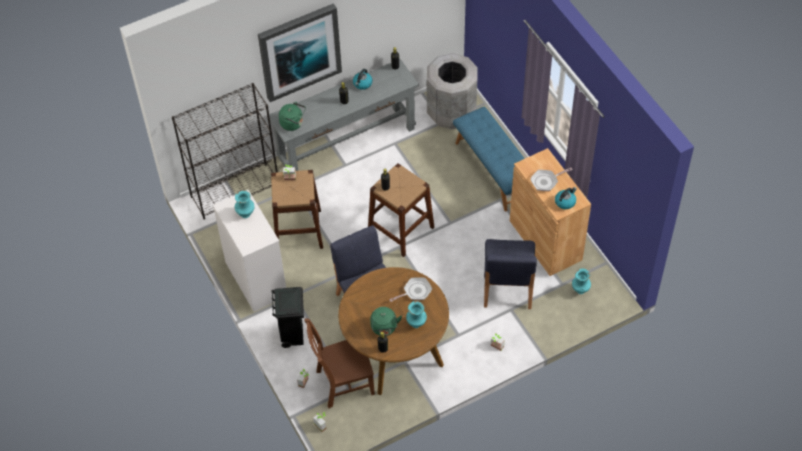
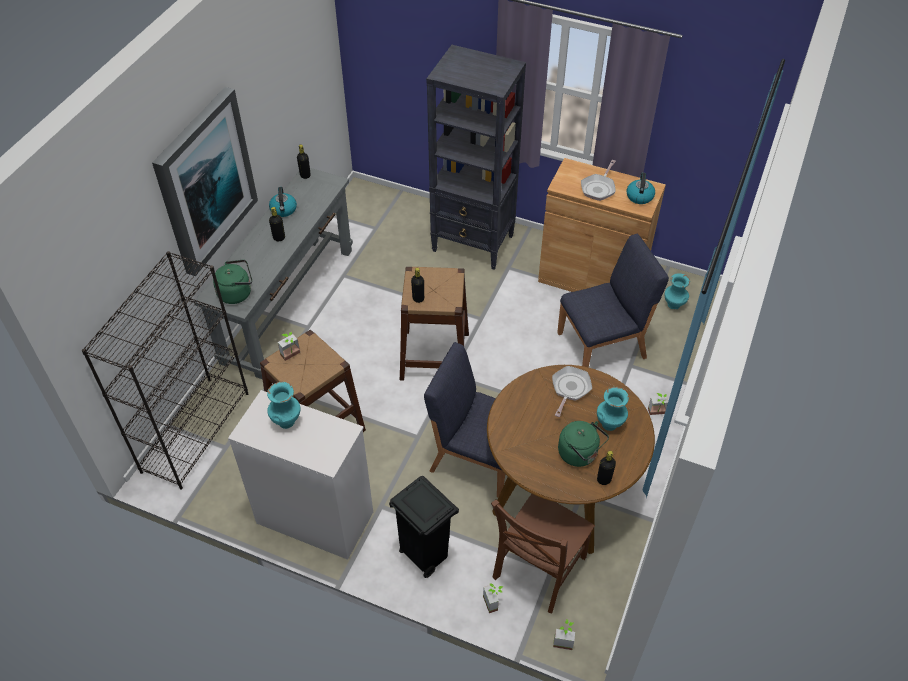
camera: 40 degrees left, 5 degrees down
(451, 112) = (375, 215): grey trash can -> none
(494, 170) = (473, 244): blue bench -> black bookcase
(507, 286) = (603, 345): blue chair -> blue chair turned 75 degrees counterclockwise

